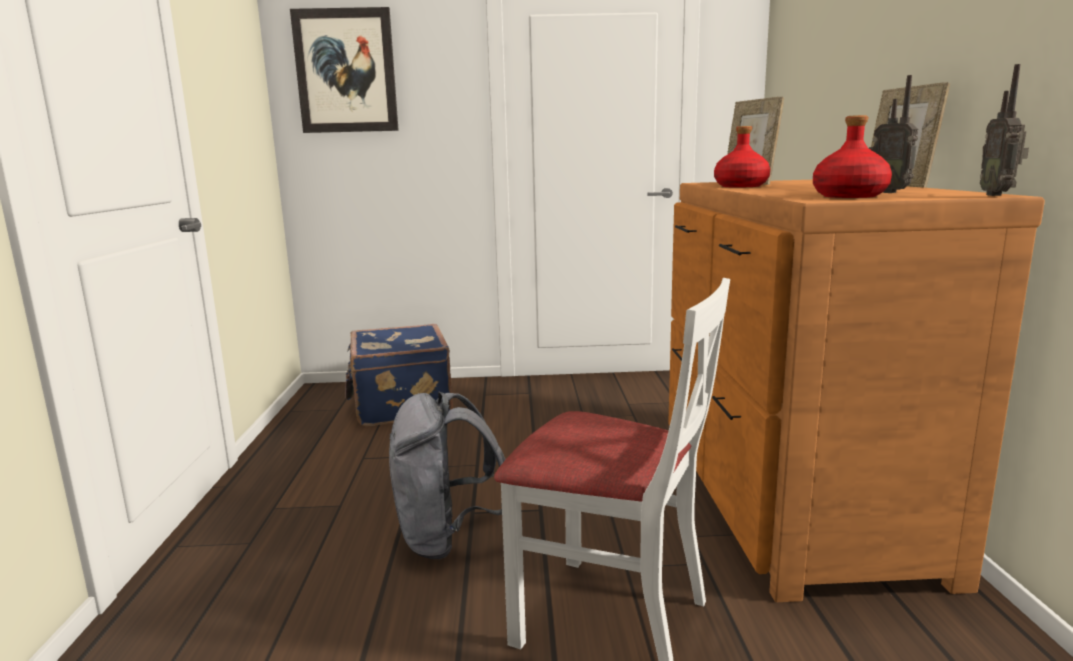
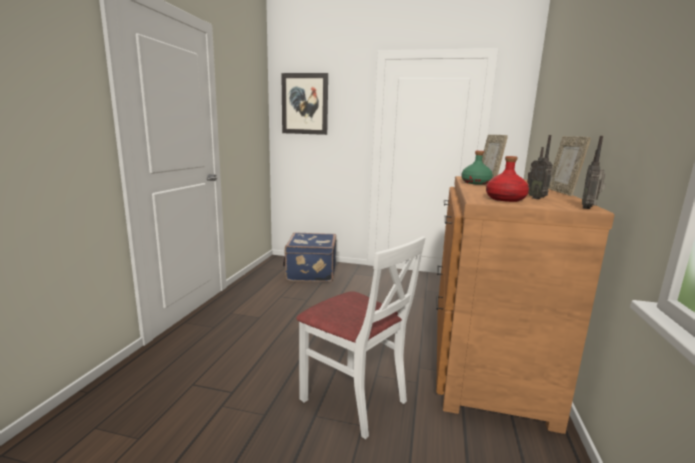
camera: 15 degrees right, 0 degrees up
(447, 538) = (298, 342): grey backpack -> none
(740, 186) = (475, 183): red bottle -> green bottle

